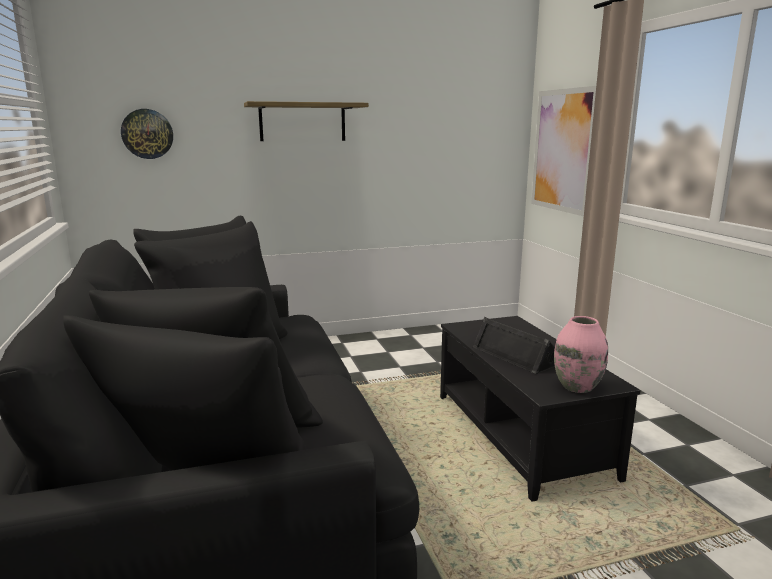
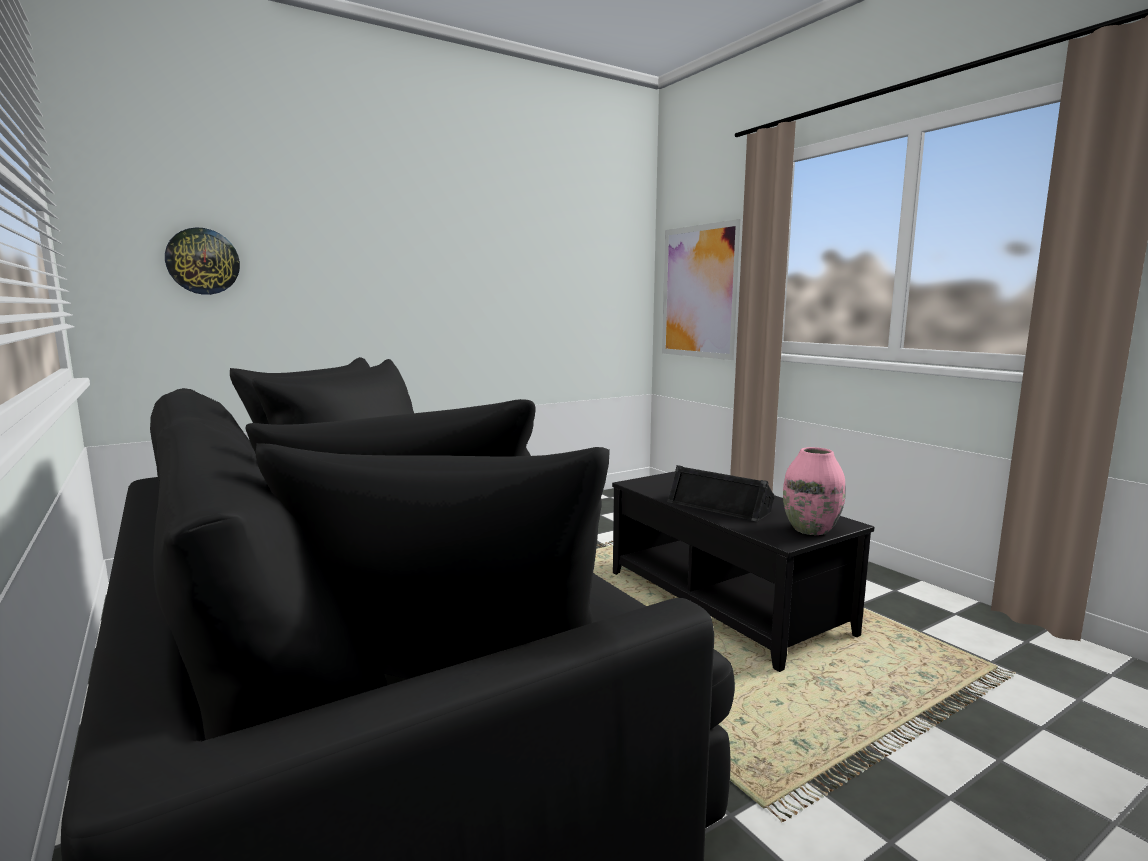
camera: 15 degrees left, 5 degrees down
(302, 122) = (407, 254): shelf -> none

